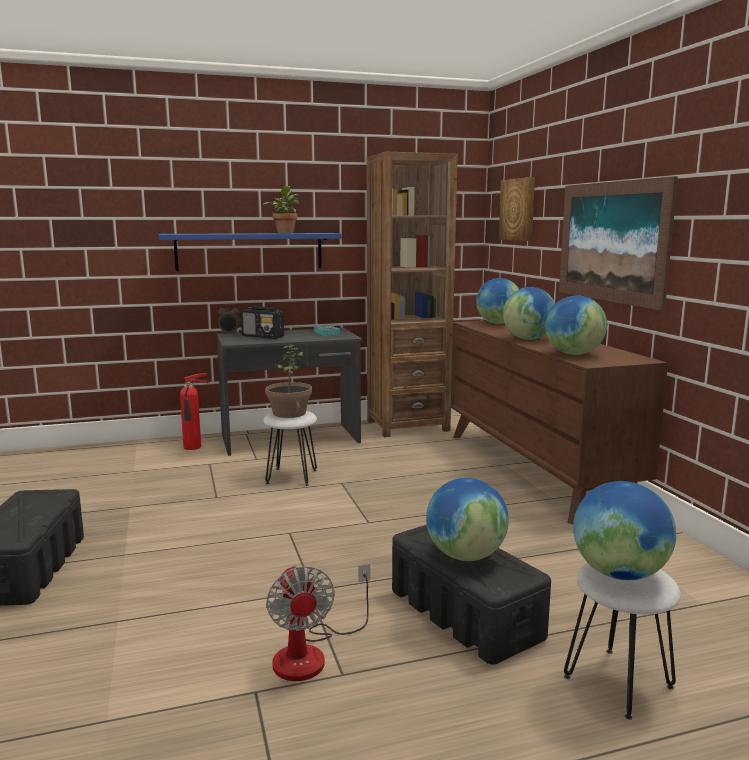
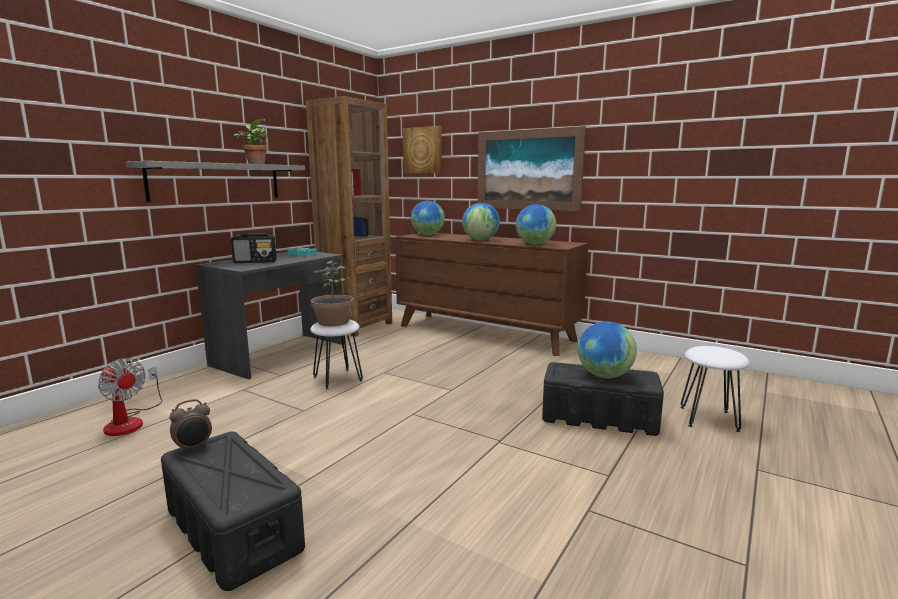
camera: 40 degrees left, 0 degrees up
(194, 447) = (199, 382): fire extinguisher -> none
(229, 333) = (212, 263): alarm clock -> alarm clock (194, 448)
(249, 251) = (217, 181): blue shelf -> grey shelf
(312, 653) = (572, 473): fan -> fan (130, 421)
(619, 574) = (714, 353): globe -> none

